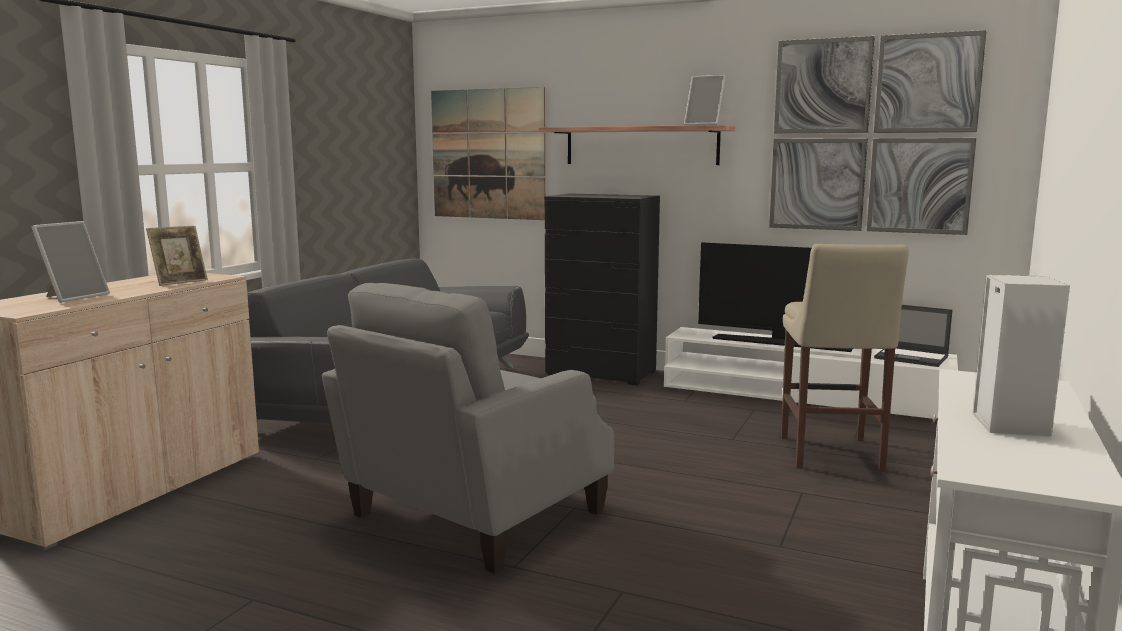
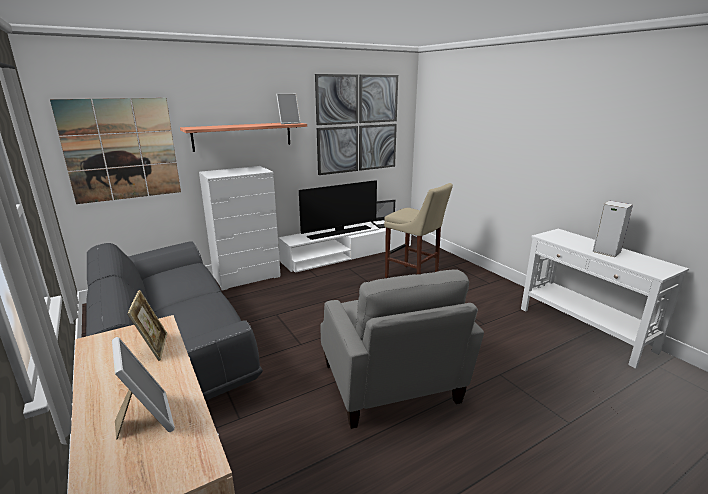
camera: 55 degrees left, 10 degrees up
(601, 373) = (247, 277): black dresser -> white dresser

